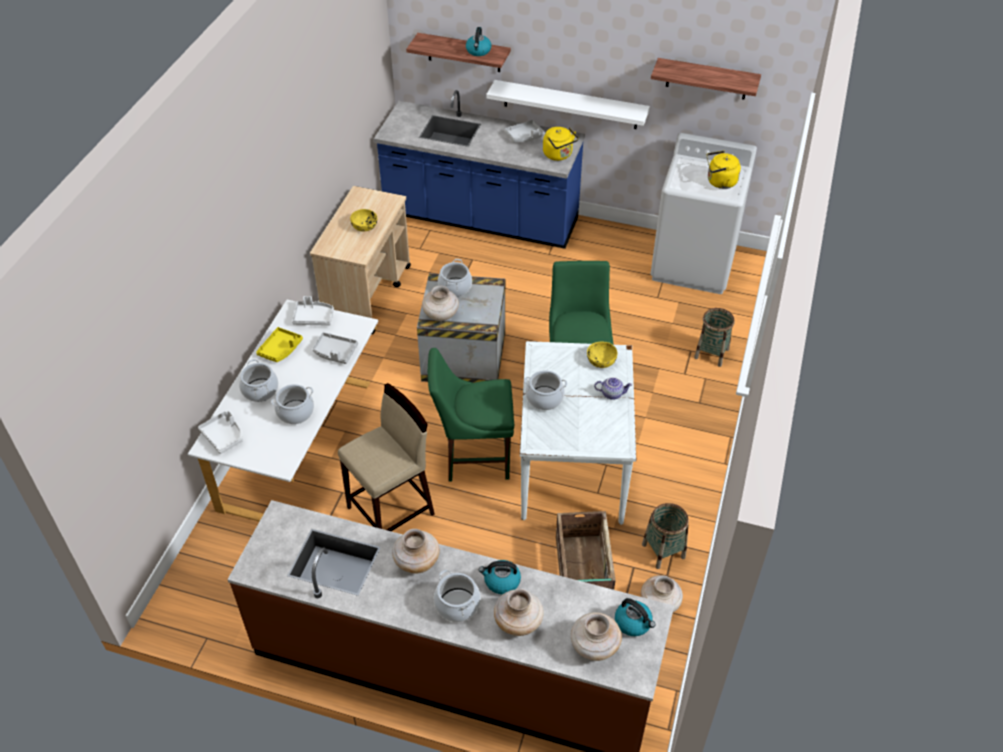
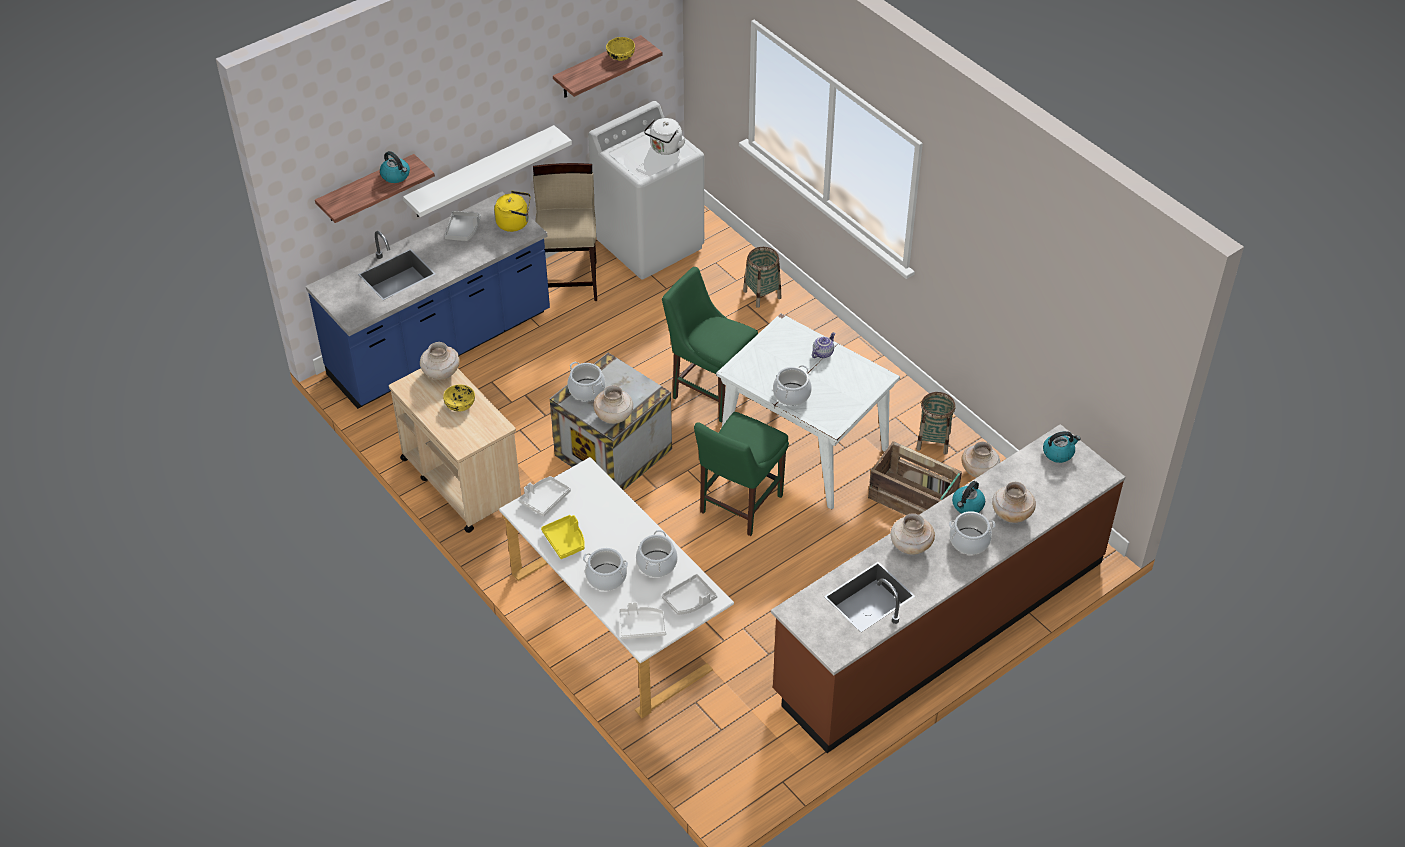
camera: 55 degrees left, 0 degrees up
(335, 352) = (606, 504): grey tray -> grey tray (690, 600)
(392, 511) = (750, 590): beige stool -> beige stool (570, 281)
(594, 646) = (1062, 484): beige vase -> beige vase (441, 373)
(601, 361) = (781, 340): yellow bowl -> yellow bowl (620, 56)
(719, 182) = (665, 149): yellow kettle -> white kettle

